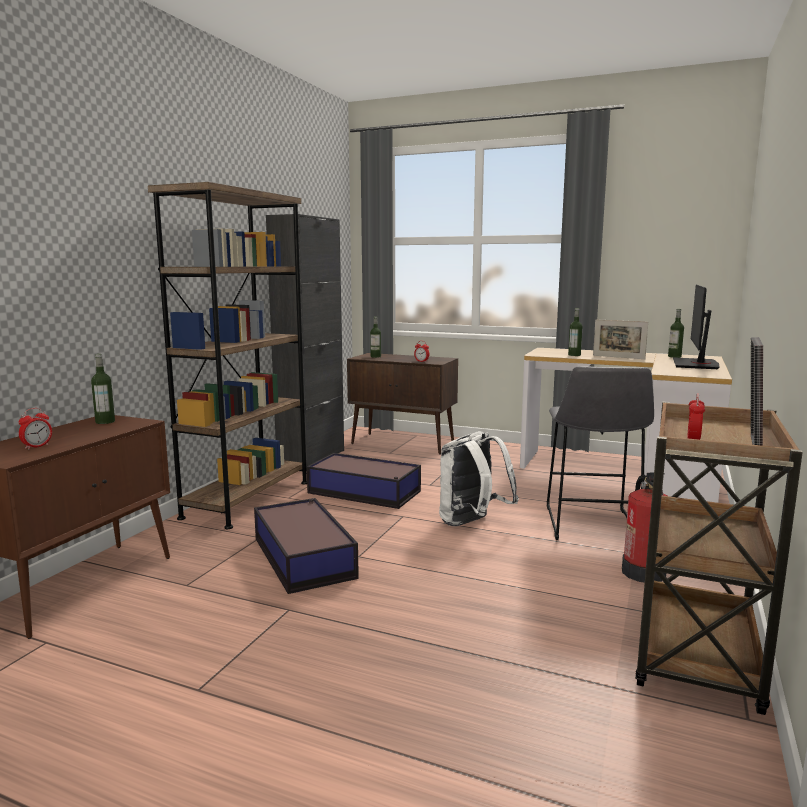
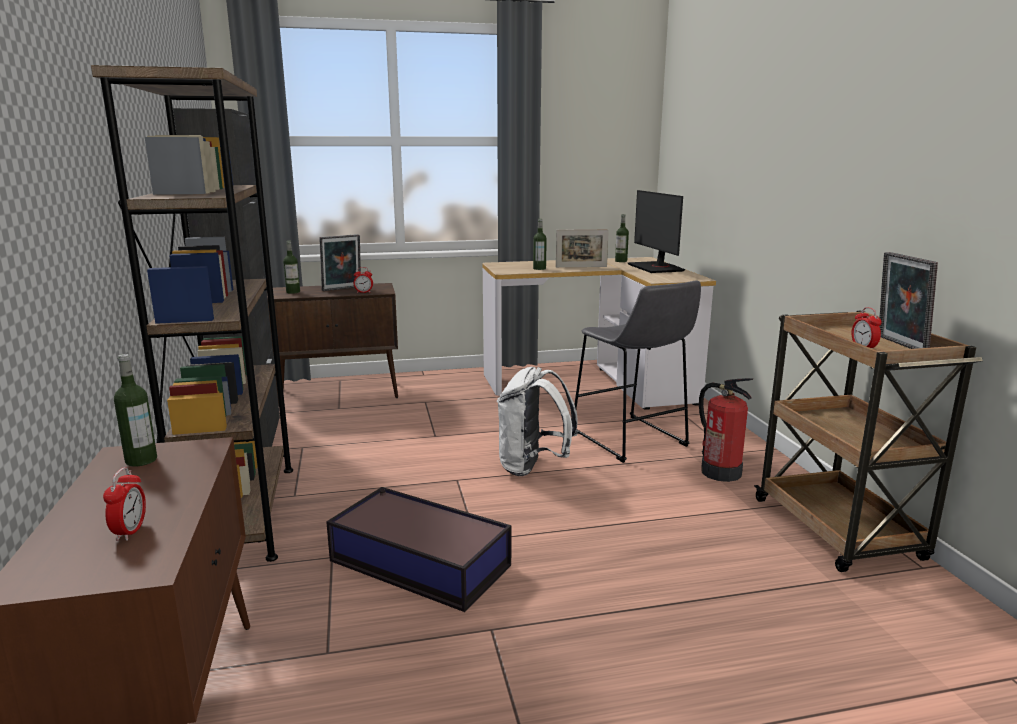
camera: 35 degrees left, 5 degrees up
(365, 492) = (378, 463): storage box -> none
(412, 358) = (342, 289): none -> picture frame

